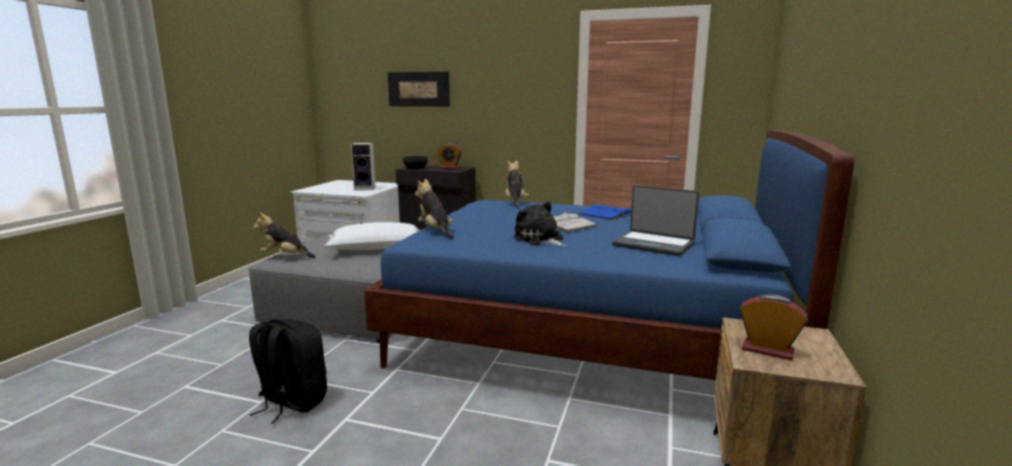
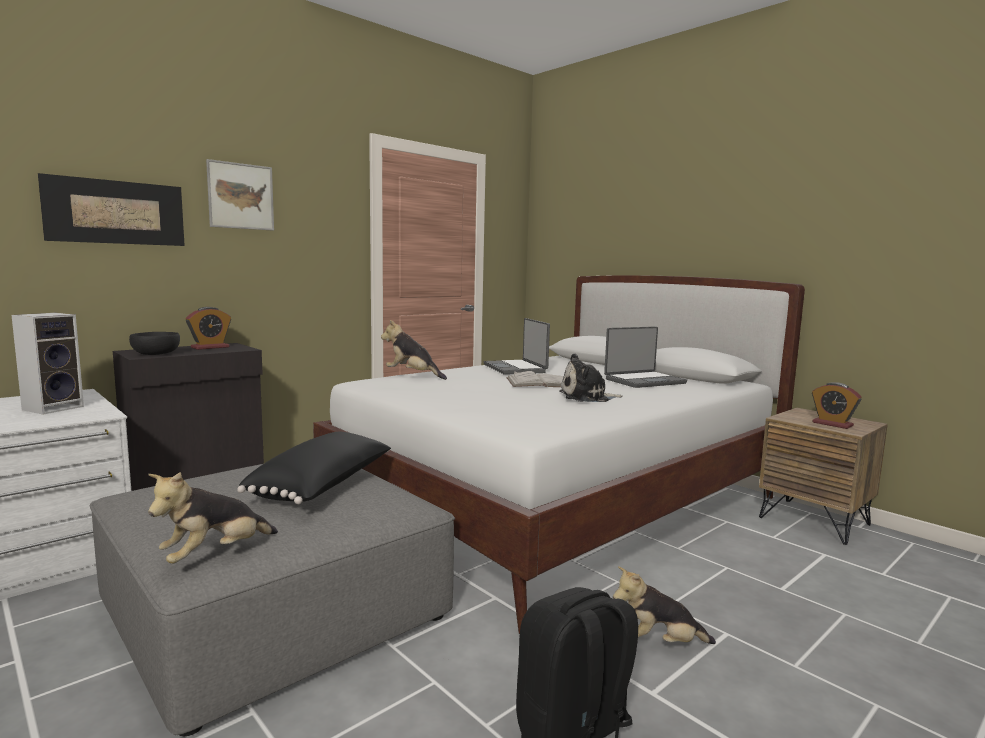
camera: 60 degrees left, 5 degrees down
(376, 250) = (324, 487): white pillow -> black pillow
(435, 231) = (490, 417): plush toy -> plush toy (658, 644)
(482, 73) = (241, 196): none -> picture
(588, 336) = (560, 503): blue bed -> white bed
(606, 213) = (516, 368): blue book -> laptop
(767, 350) = (832, 424): alarm clock -> alarm clock turned 105 degrees counterclockwise

